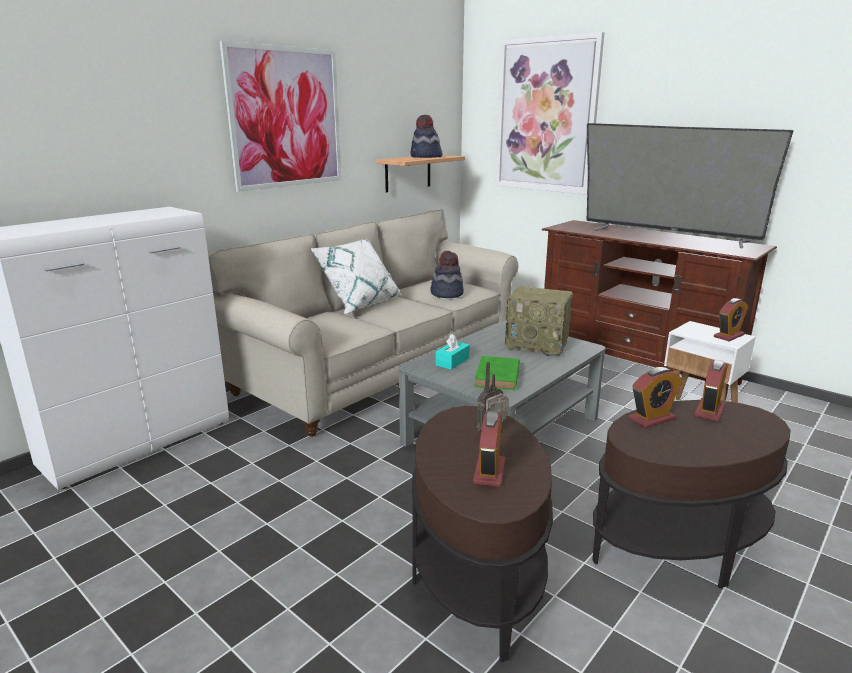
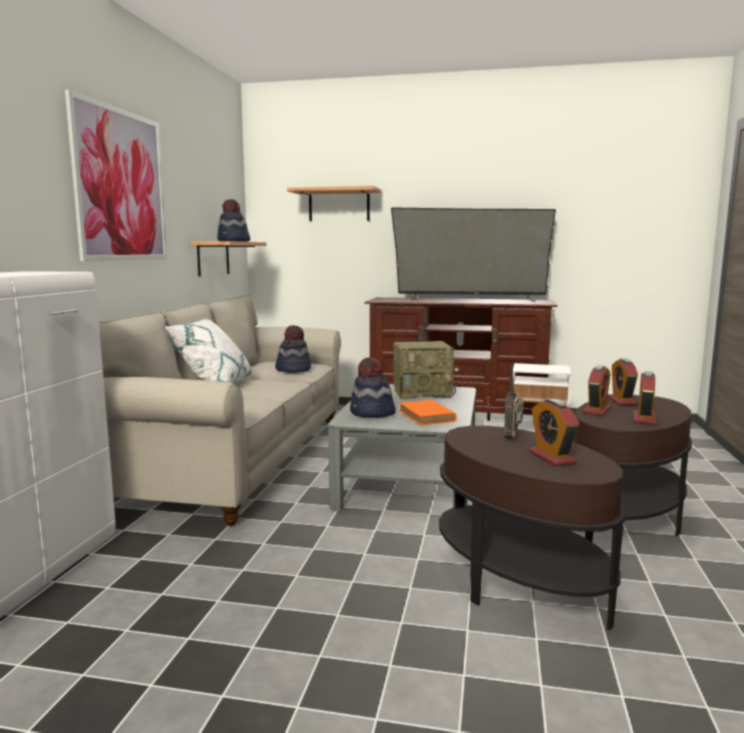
camera: 30 degrees left, 10 degrees down
(452, 362) = (372, 413): turquoise tissue box -> hat
(497, 377) = (427, 417): green book -> orange book
(546, 116) = (339, 205): picture -> shelf
(728, 336) = (553, 367): alarm clock -> alarm clock (644, 419)

